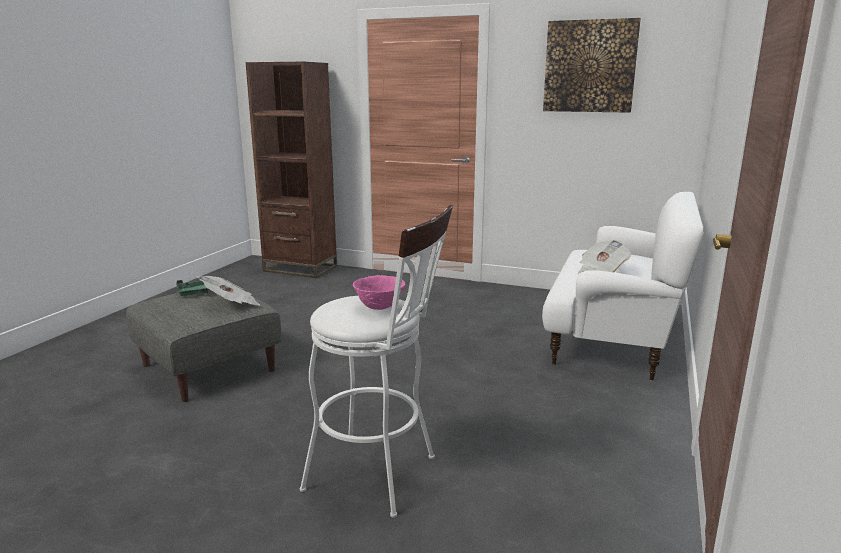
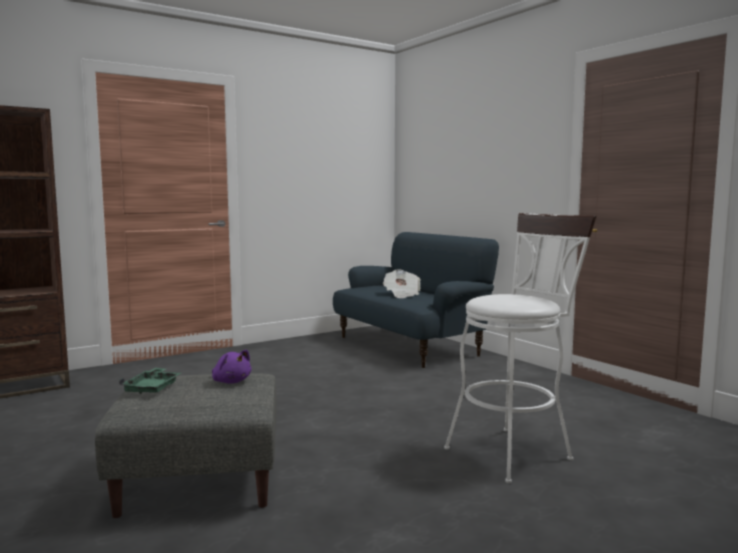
camera: 55 degrees left, 10 degrees down
(231, 305) = (231, 381): newspaper -> purple plush toy
(380, 307) = (518, 296): pink bowl -> none
(590, 66) = (318, 139): picture -> none
(613, 337) = (409, 346): white sofa -> blue sofa

